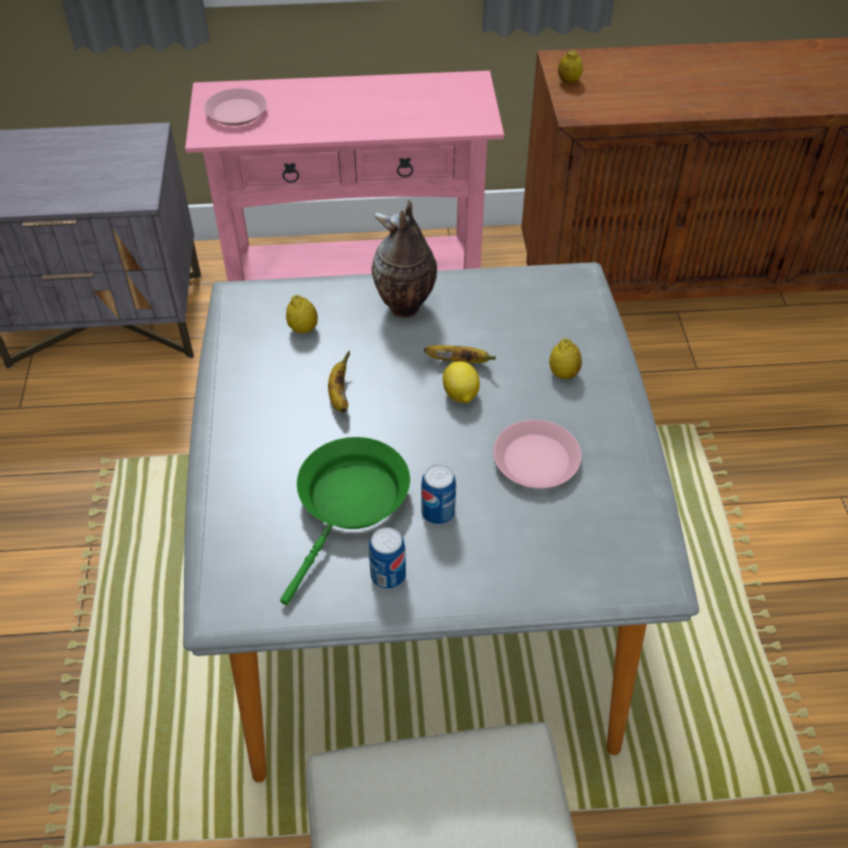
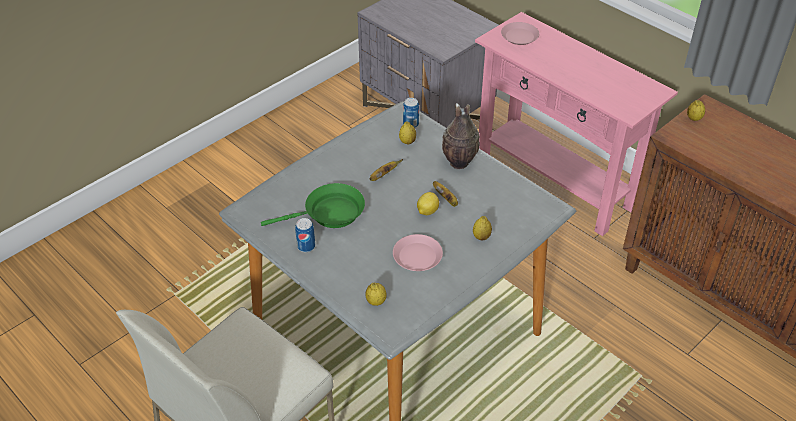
camera: 50 degrees right, 5 degrees down
(438, 512) = (353, 242): can -> can (410, 124)
(581, 562) = (376, 302): none -> lemon

